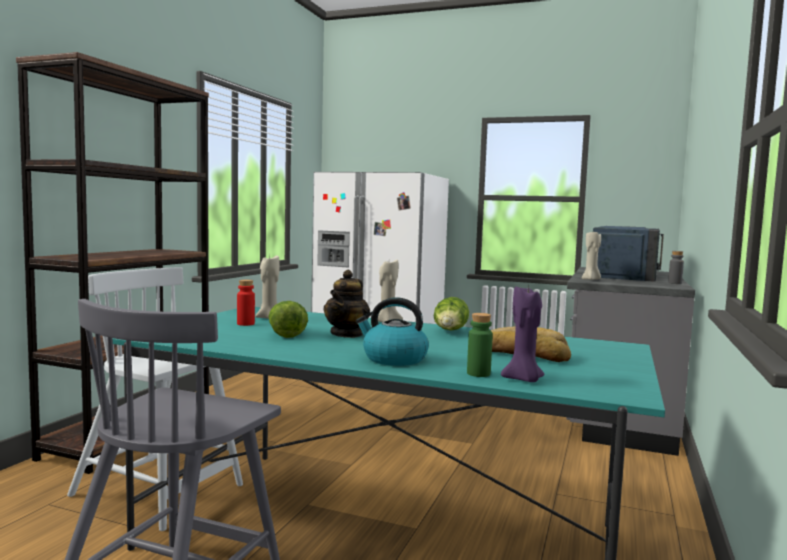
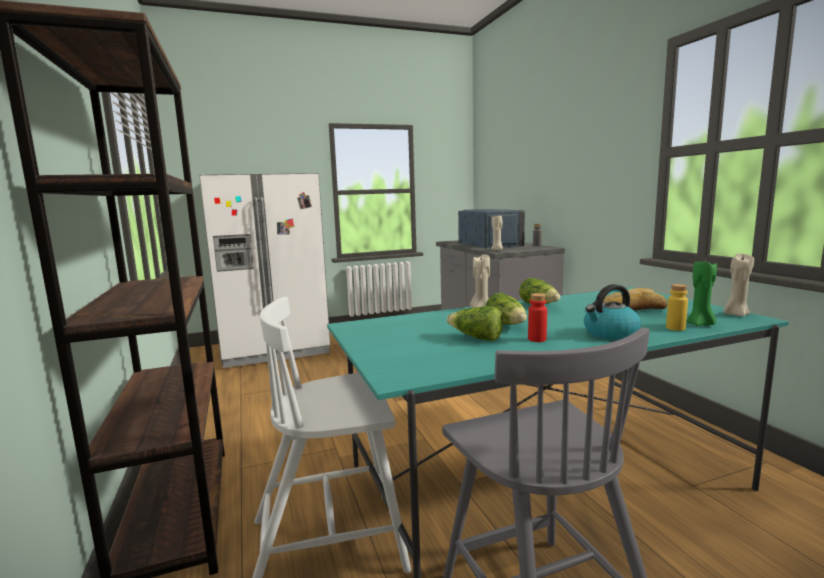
camera: 40 degrees left, 5 degrees up
(245, 324) = (411, 339): red bottle -> red bottle (537, 339)
(268, 318) = (399, 329): beige candle -> beige candle (735, 314)
(347, 334) = (507, 325): teapot -> lettuce
(478, 374) = (675, 328): green bottle -> yellow bottle
(523, 380) = (700, 324): purple candle -> green candle

